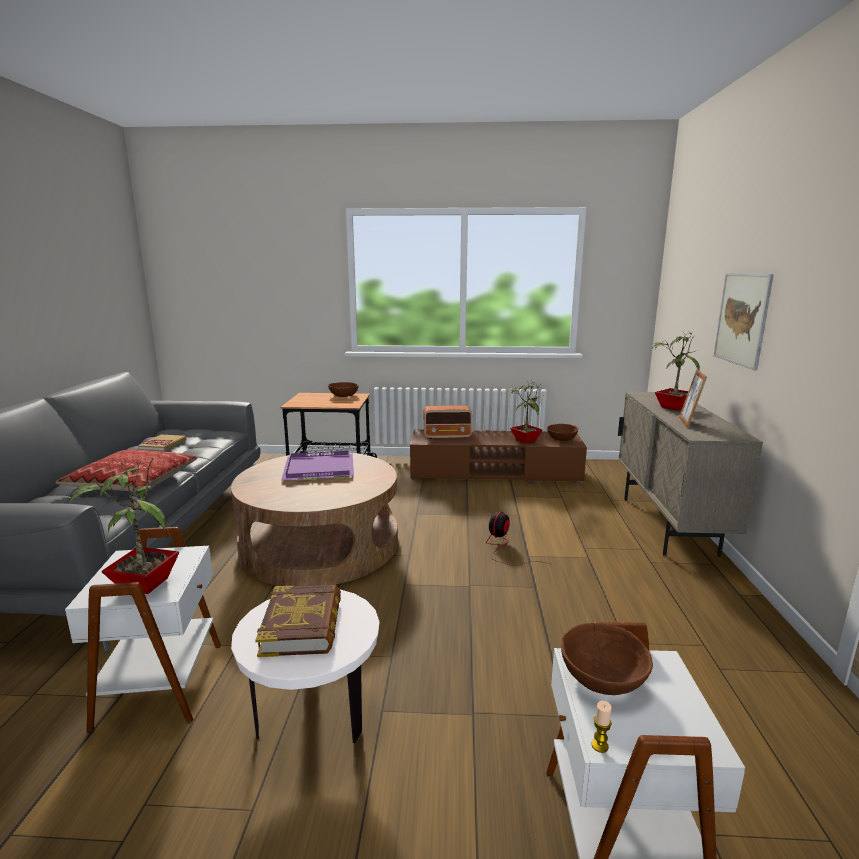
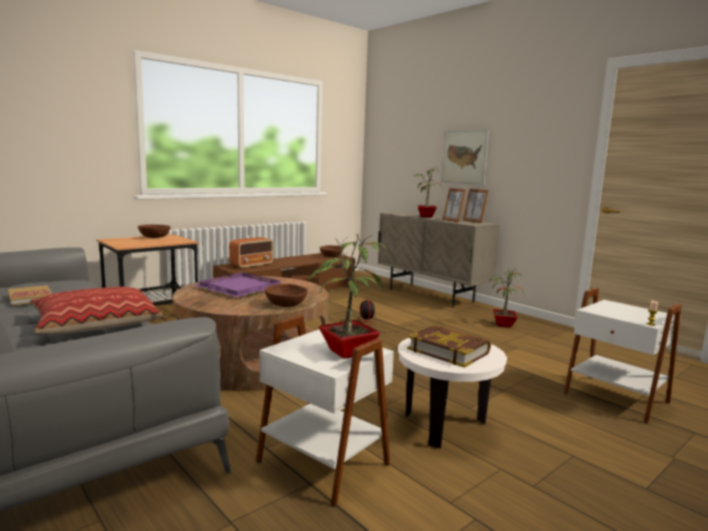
camera: 45 degrees left, 5 degrees down
(524, 440) = (310, 260): potted plant -> potted plant (502, 324)
(603, 677) = (608, 311): brown bowl -> brown bowl (286, 304)
(726, 429) = (474, 221): none -> picture frame

